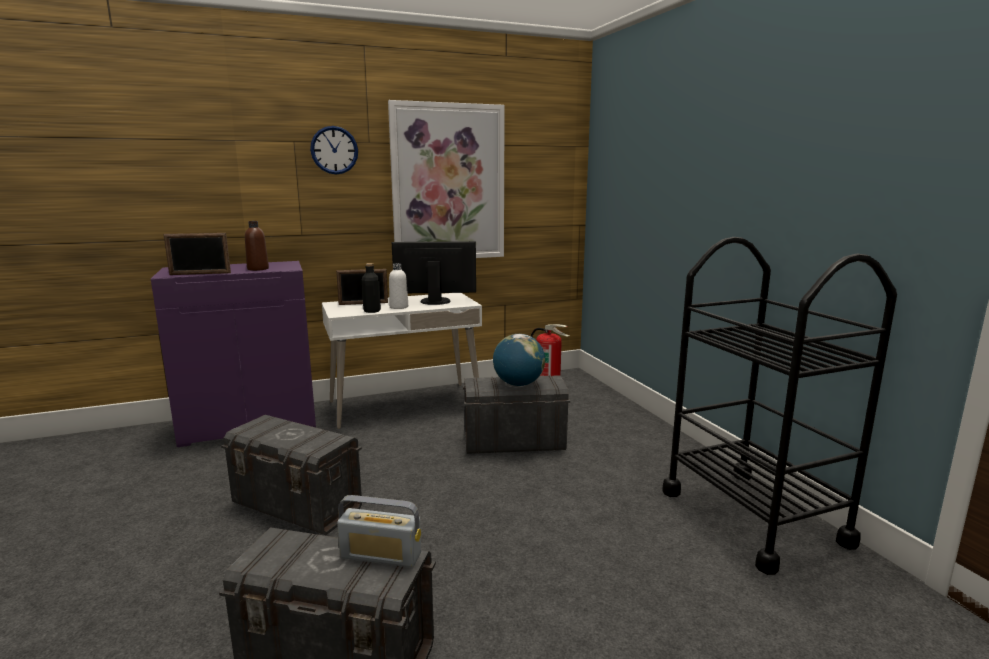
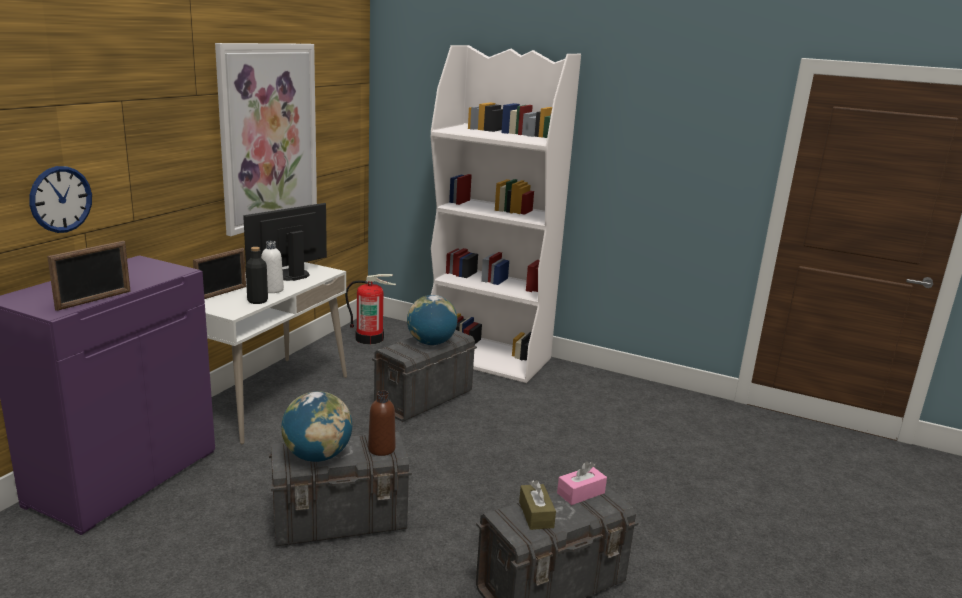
camera: 45 degrees left, 5 degrees up
(258, 269) = (141, 278): brown bottle -> brown bottle (381, 449)
(269, 432) = (317, 456): none -> globe
(302, 552) = (536, 514): none -> brown tissue box
(334, 150) = (165, 108): wall clock -> wall clock (61, 199)
(381, 555) = (580, 493): radio -> pink tissue box
(632, 428) = (488, 357): none -> white bookcase
(753, 517) = (632, 396): black cart -> none

